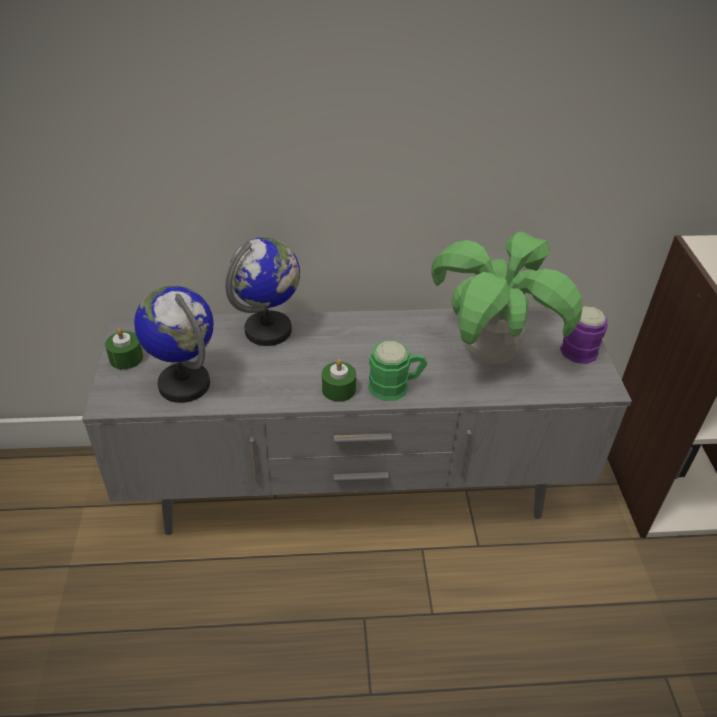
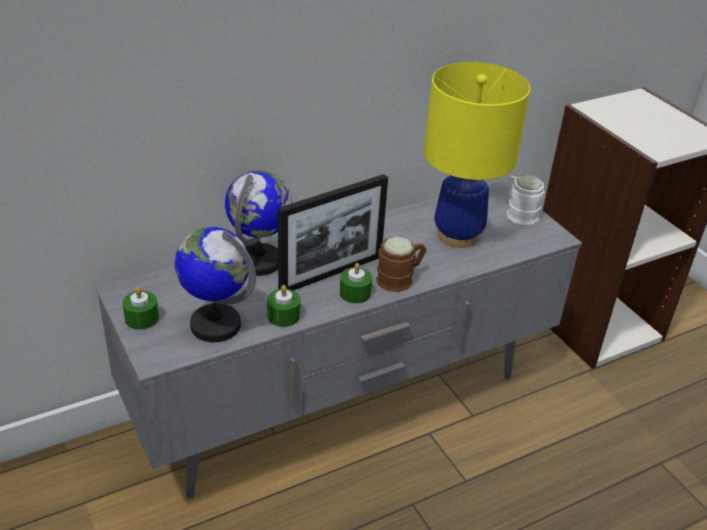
camera: 25 degrees left, 5 degrees down
(253, 393) = (283, 315): none -> green candle
(329, 361) = (331, 273): none -> picture frame
(396, 386) = (400, 278): green mug -> brown mug
(490, 354) = (457, 235): potted plant -> yellow table lamp
(576, 346) = (518, 212): purple mug -> white mug

